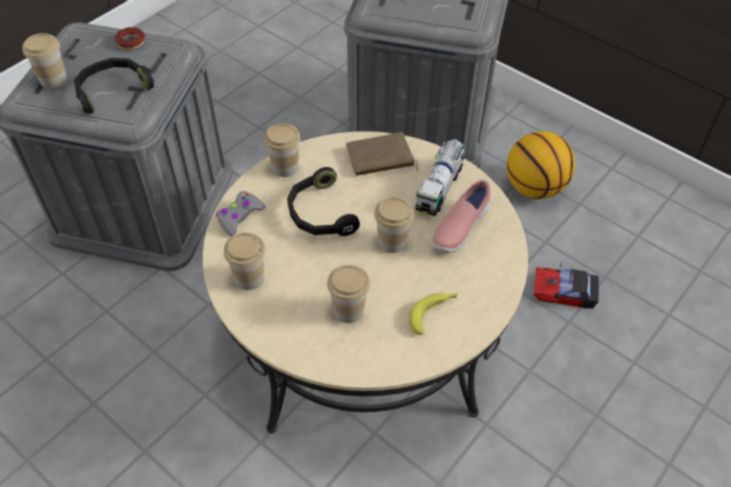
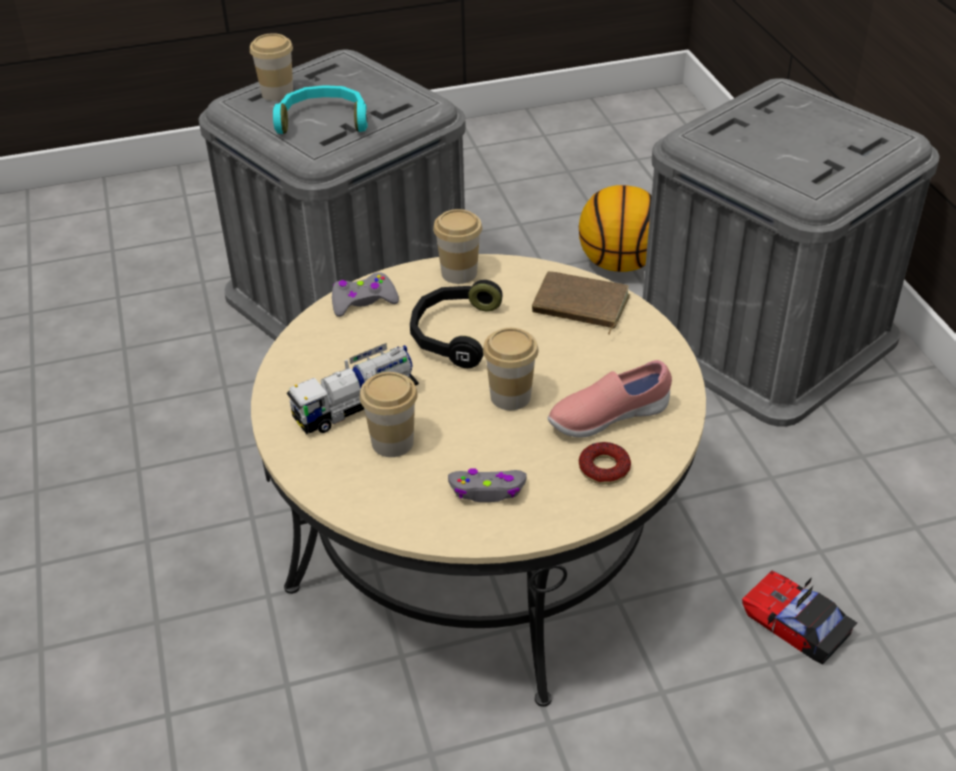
camera: 35 degrees right, 10 degrees down
(112, 90) = (323, 120): black headphones -> turquoise headphones
(131, 42) = (386, 83): donut -> donut (604, 469)
(249, 278) = (317, 363): cup -> none
(433, 313) = (487, 490): banana -> grey game controller
(440, 187) = (626, 364): toy truck -> toy truck (356, 406)
(534, 187) = (861, 478): basketball -> basketball (619, 263)

